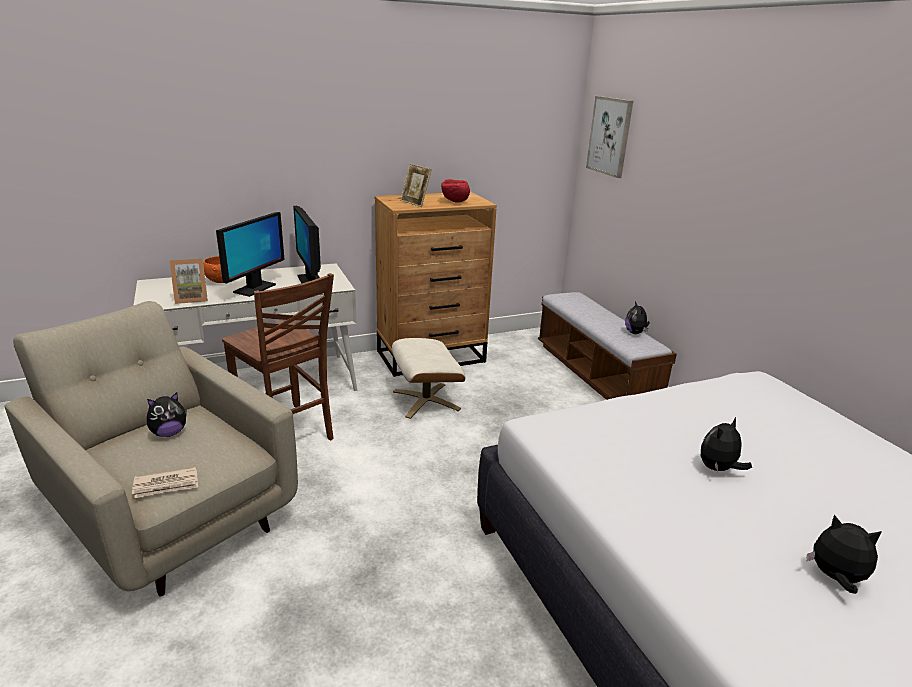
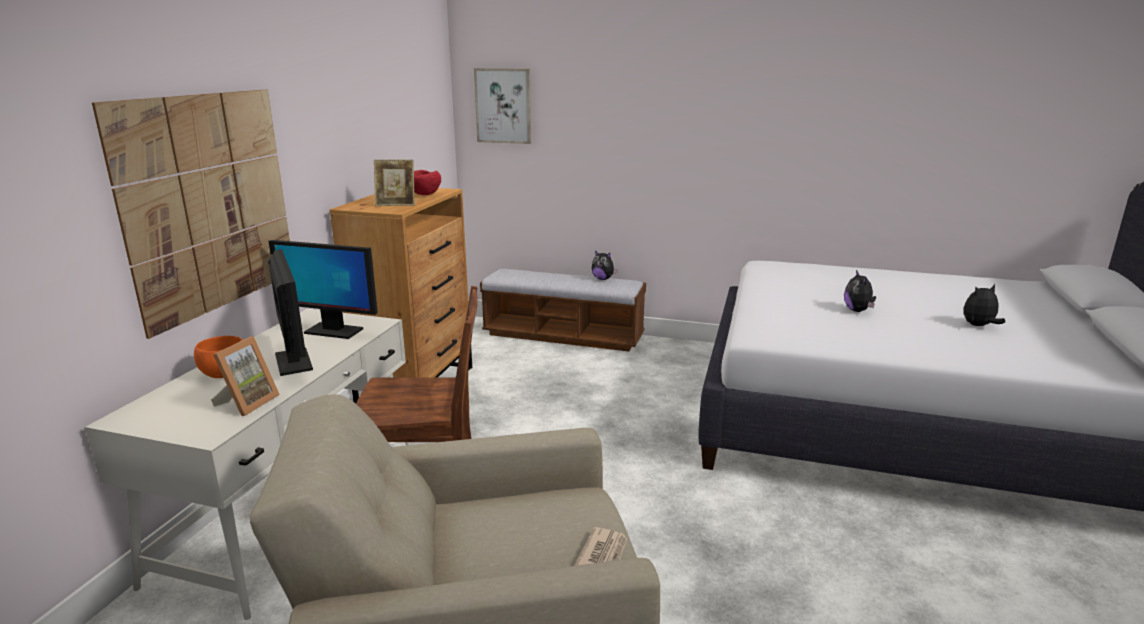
camera: 50 degrees left, 5 degrees down
(169, 433) = (485, 535): plush toy -> none
(253, 171) = (209, 203): none -> picture
(425, 400) = (488, 419): beige ottoman -> none

